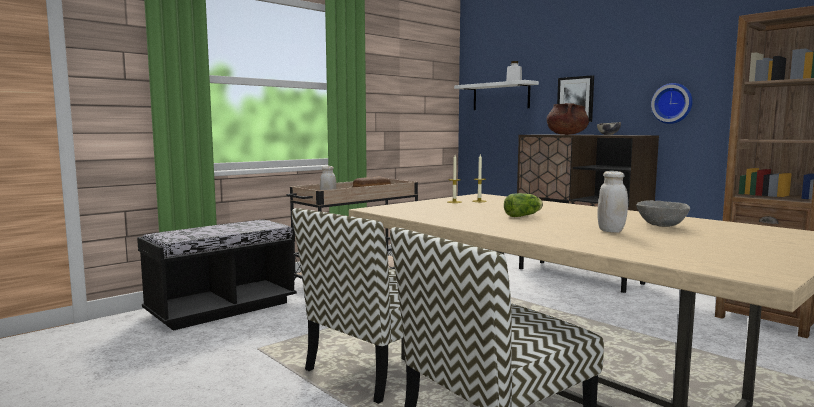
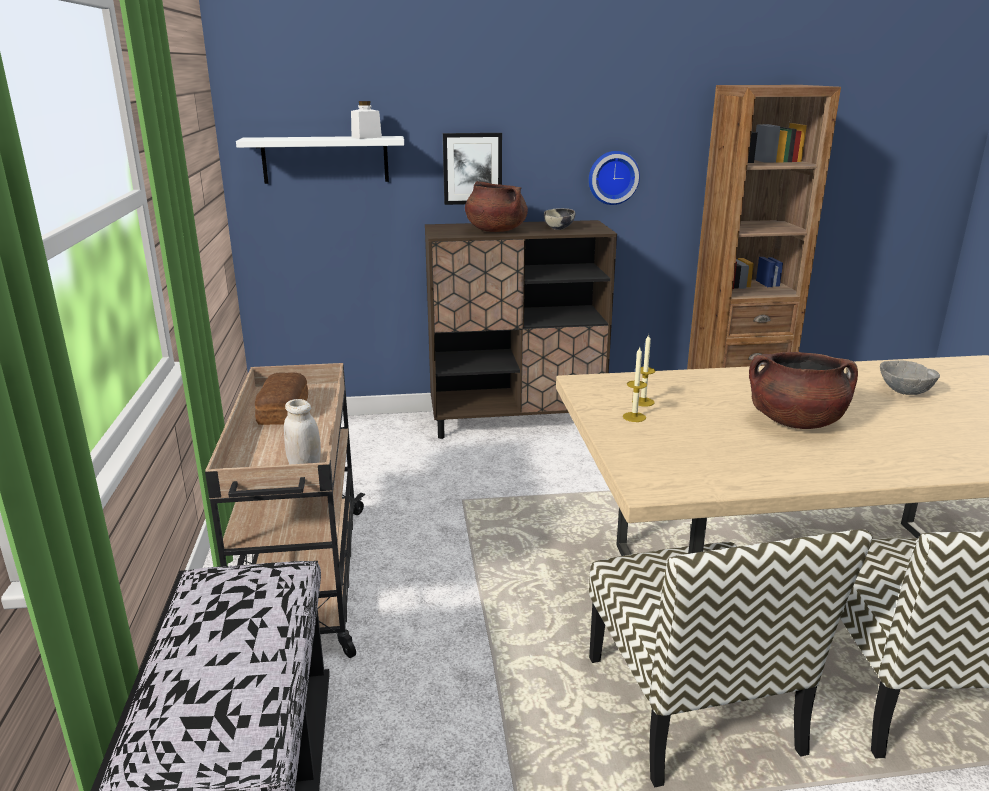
camera: 55 degrees left, 15 degrees up
(524, 215) = (795, 422): lettuce -> brown cooking pot
(611, 231) = (927, 422): white jar -> none

